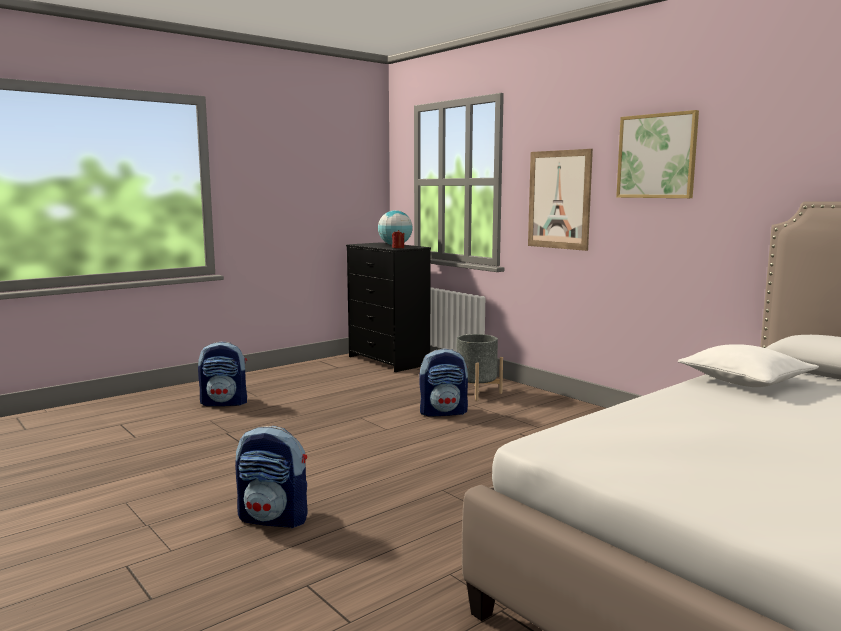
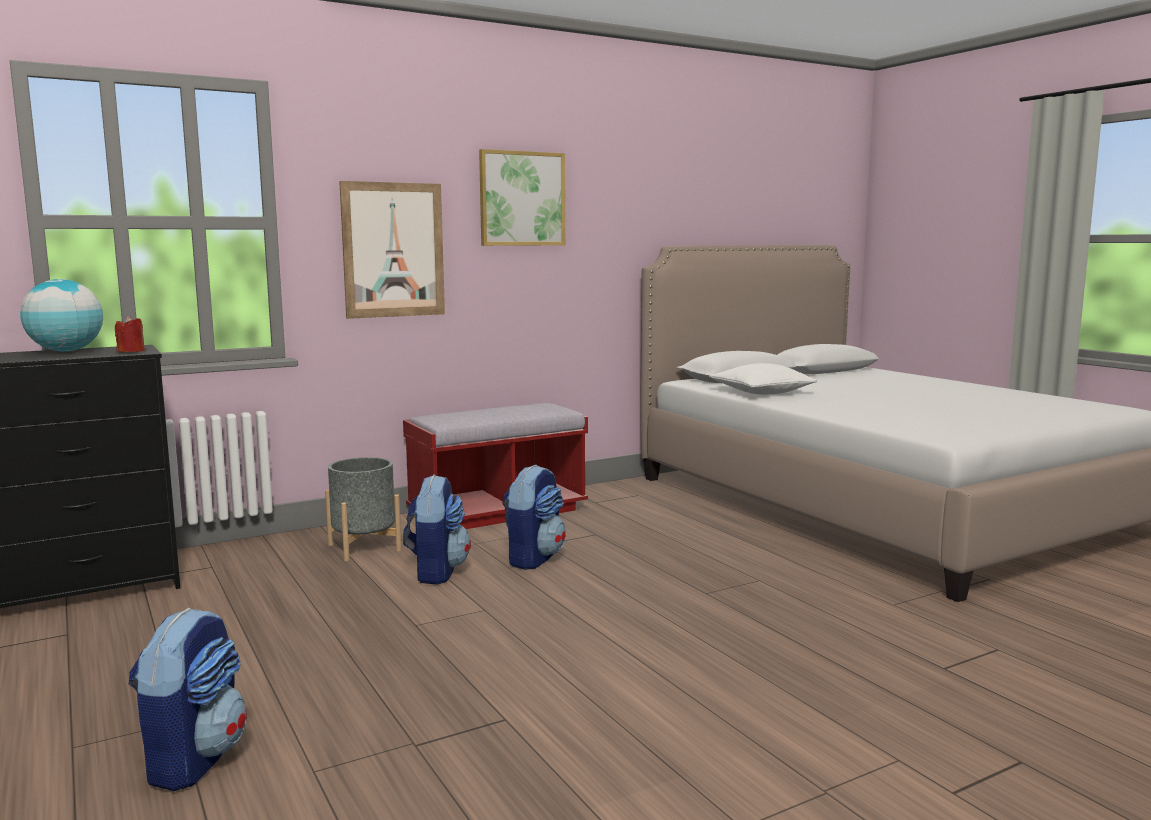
camera: 80 degrees left, 0 degrees up
(274, 518) = (791, 688): backpack -> backpack (533, 558)
(581, 414) = (497, 512): none -> red bench

